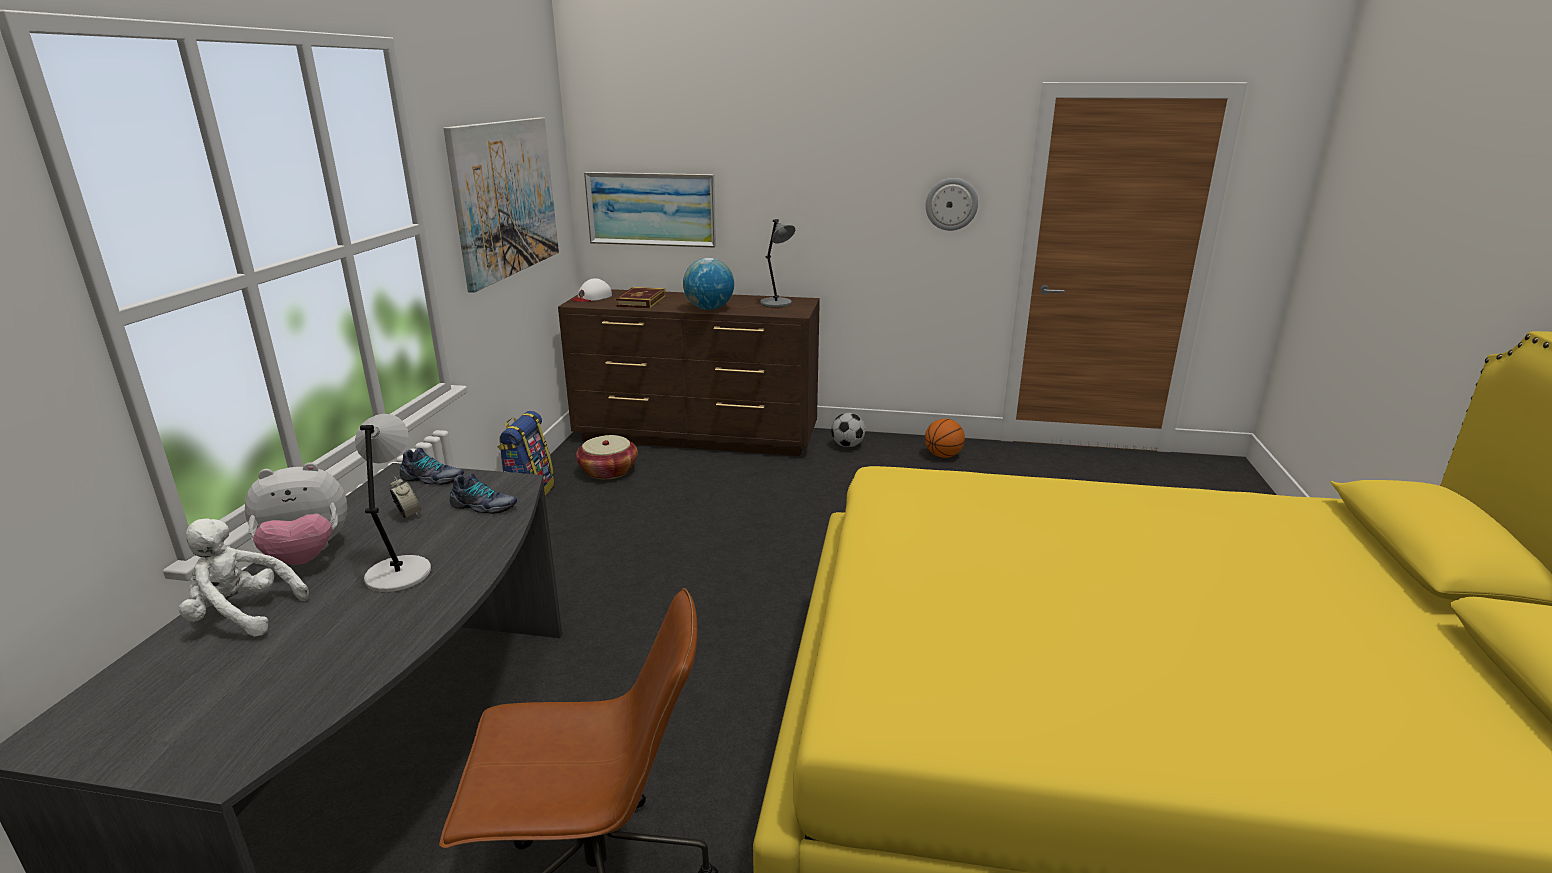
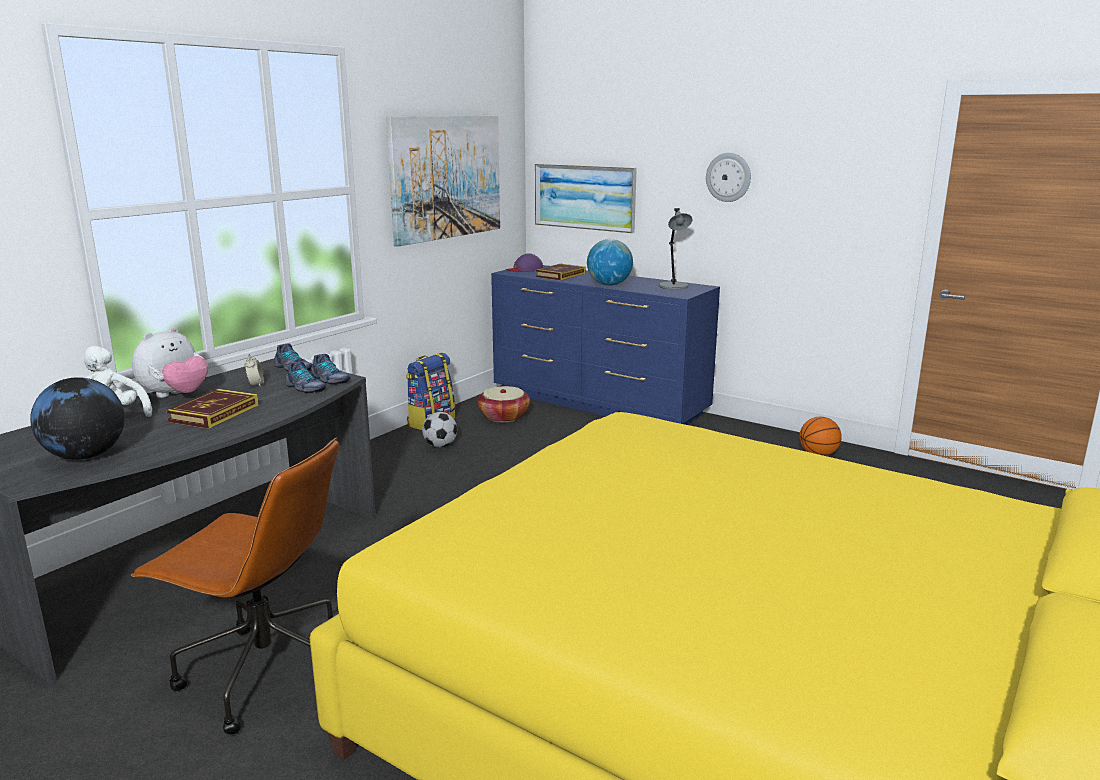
camera: 25 degrees right, 5 degrees down
(277, 693) = (86, 456): none -> globe
(306, 556) = (175, 395): plush toy -> plush toy turned 60 degrees counterclockwise
(399, 572) = (214, 413): grey table lamp -> book
(502, 487) = (329, 380): none -> shoe
(592, 297) = (525, 269): white cap -> purple cap
(697, 436) = (599, 403): brown dresser -> blue dresser
(847, 445) = (728, 431): football -> football (440, 445)
(951, 204) = (850, 201): wall clock -> wall clock (728, 177)

